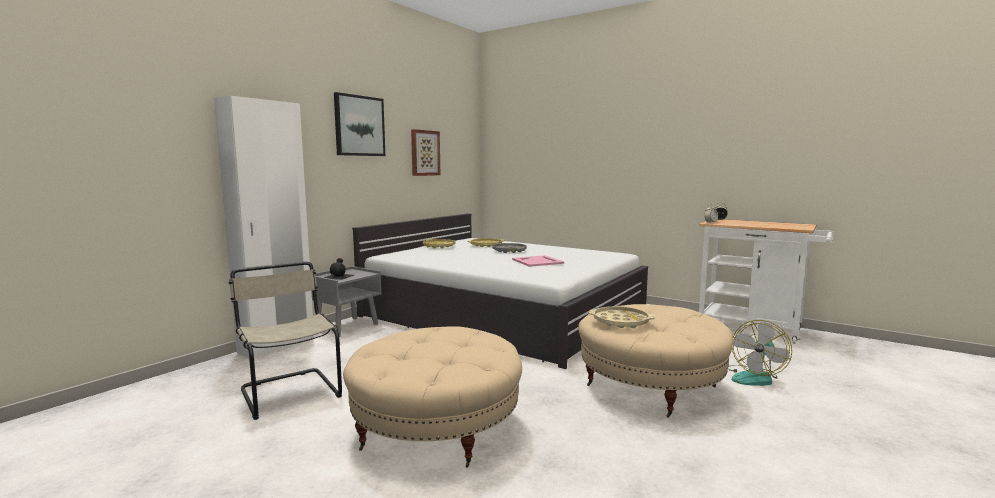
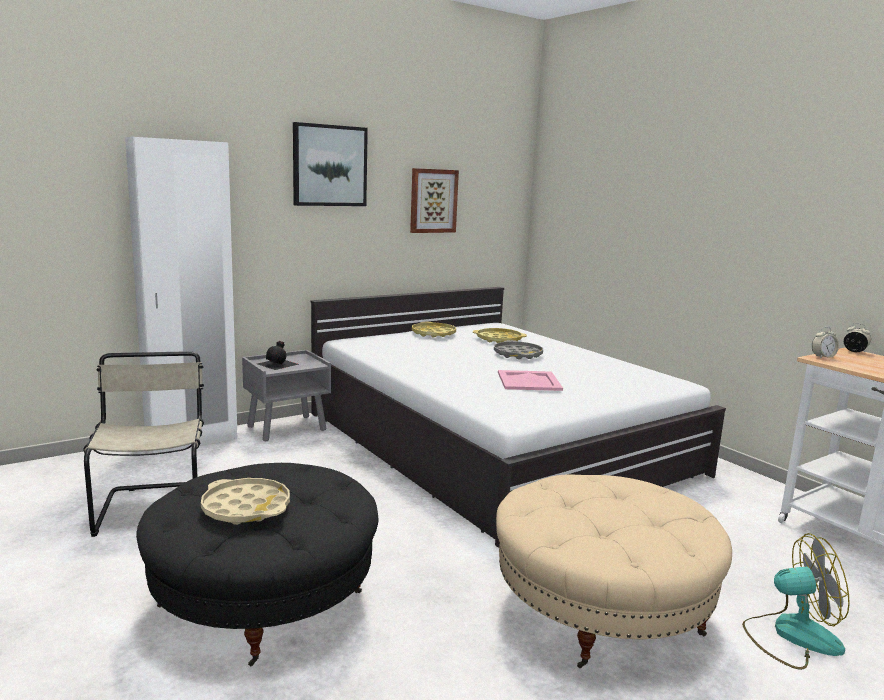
camera: 20 degrees right, 5 degrees up
(436, 428) = (263, 599): beige ottoman -> black ottoman
(620, 322) = (552, 507): beige tray -> beige tray (246, 508)
(755, 377) = (791, 636): fan -> fan turned 150 degrees counterclockwise

